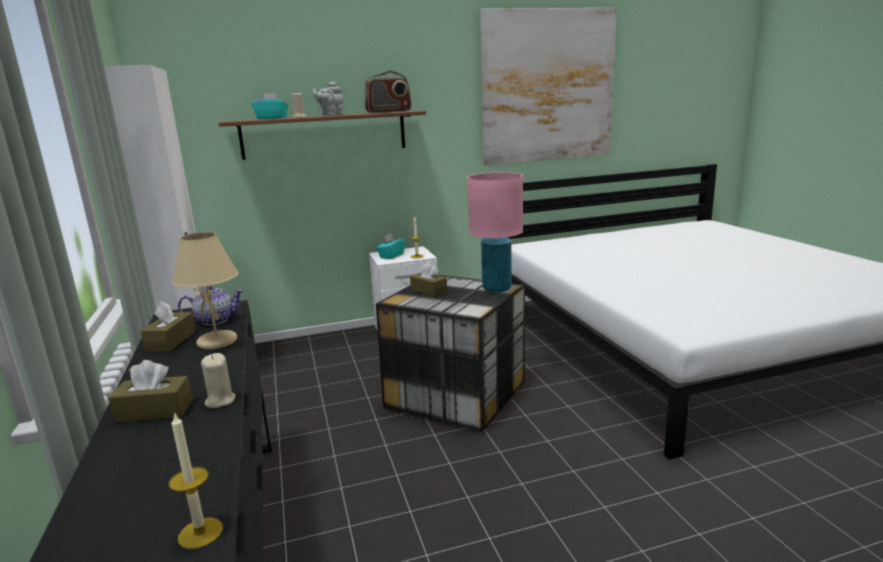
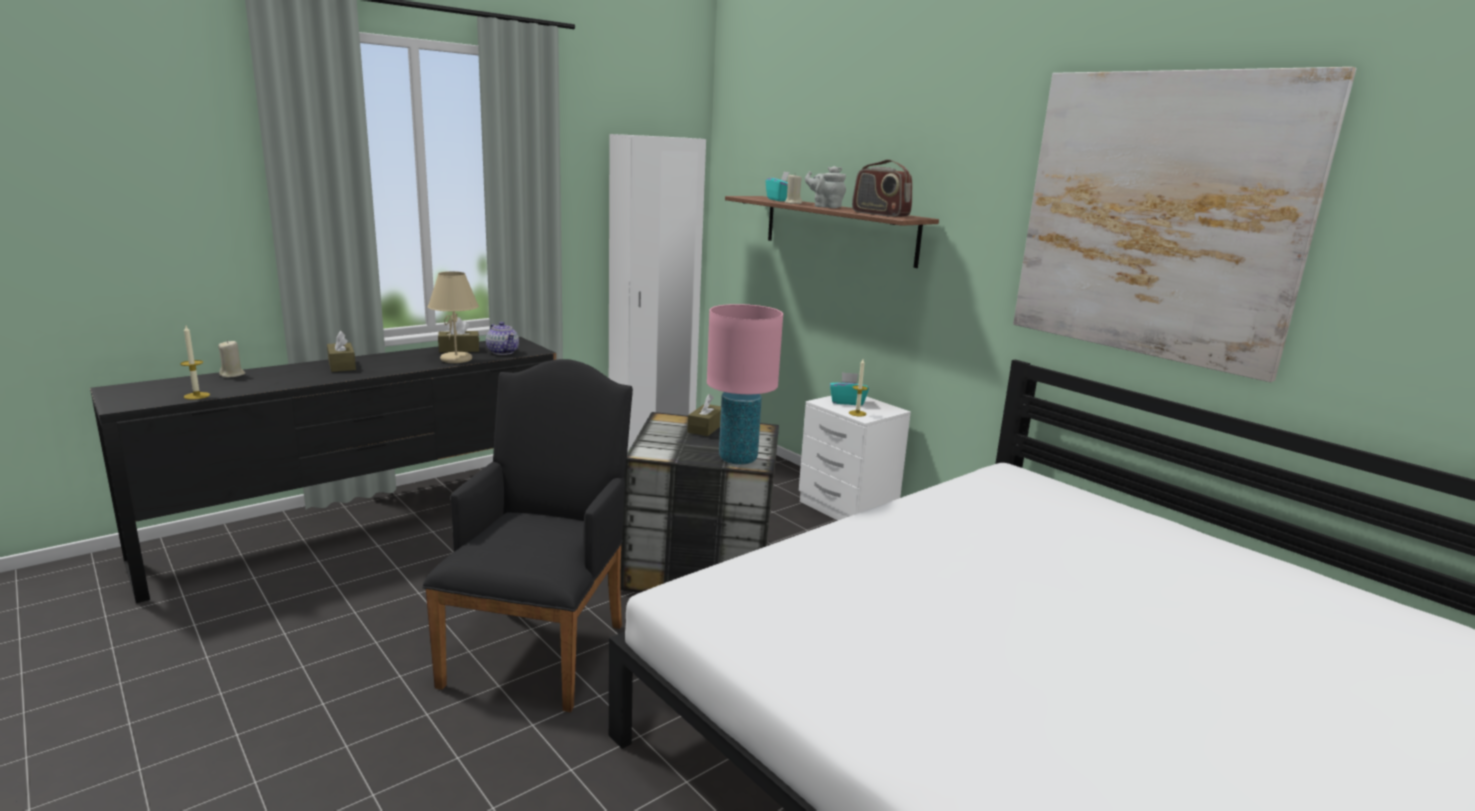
camera: 65 degrees right, 0 degrees up
(220, 401) = (352, 375): beige candle -> beige candle (232, 375)
(552, 480) = (541, 647): none -> black armchair

